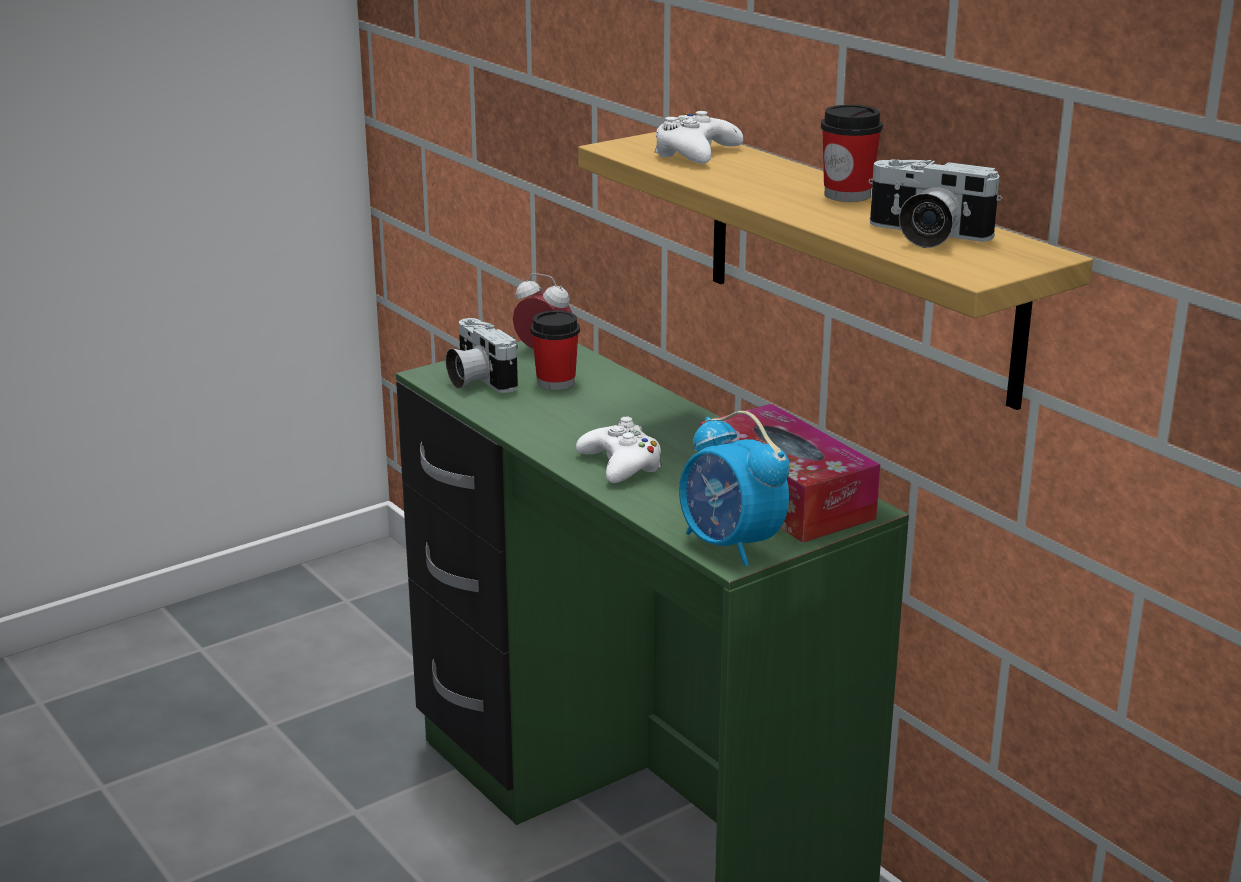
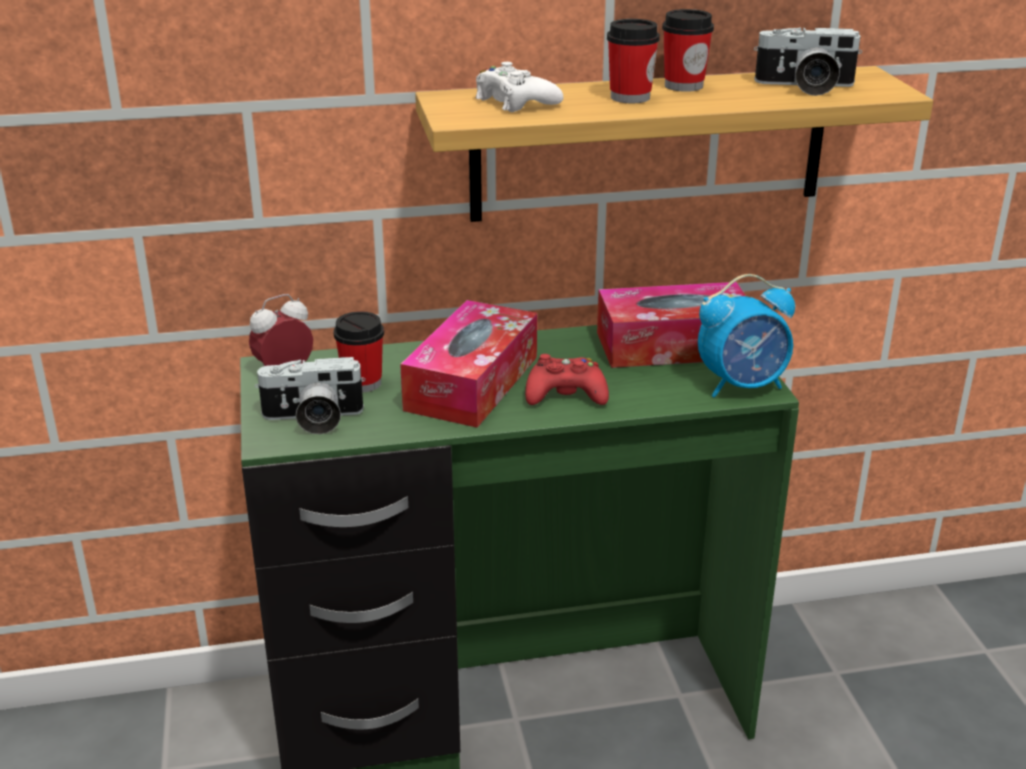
camera: 65 degrees left, 5 degrees up
(601, 422) = (472, 383): none -> tissue box
(621, 465) = (566, 394): white game controller -> red game controller
(771, 183) = (630, 97): none -> cup
(925, 236) = (804, 87): camera -> camera turned 45 degrees clockwise

